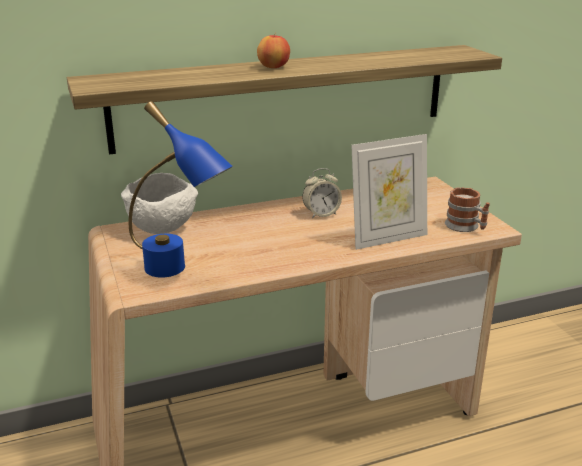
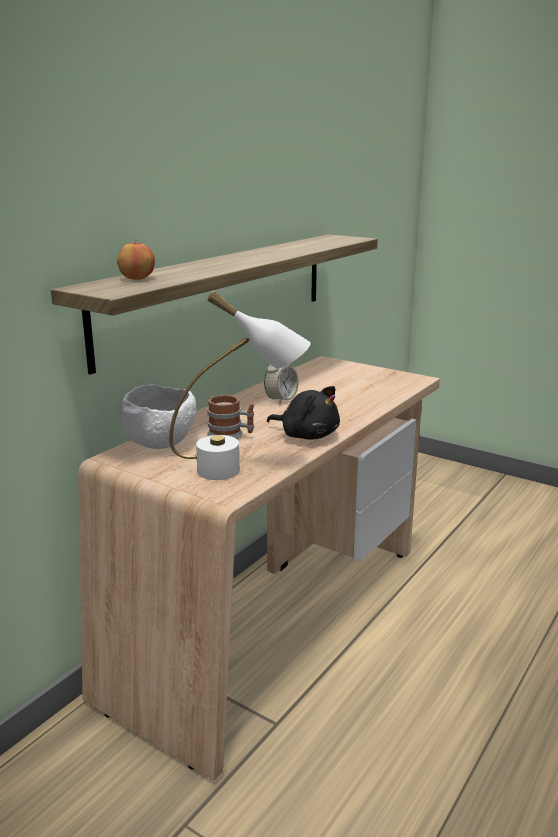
camera: 35 degrees left, 5 degrees down
(180, 273) = (240, 470): blue table lamp -> white table lamp
(273, 67) = (232, 260): apple -> apple (137, 279)
(285, 257) = (307, 435): none -> black plush toy
(387, 238) = (359, 402): picture frame -> none
(466, 227) = (399, 382): mug -> mug (231, 435)

